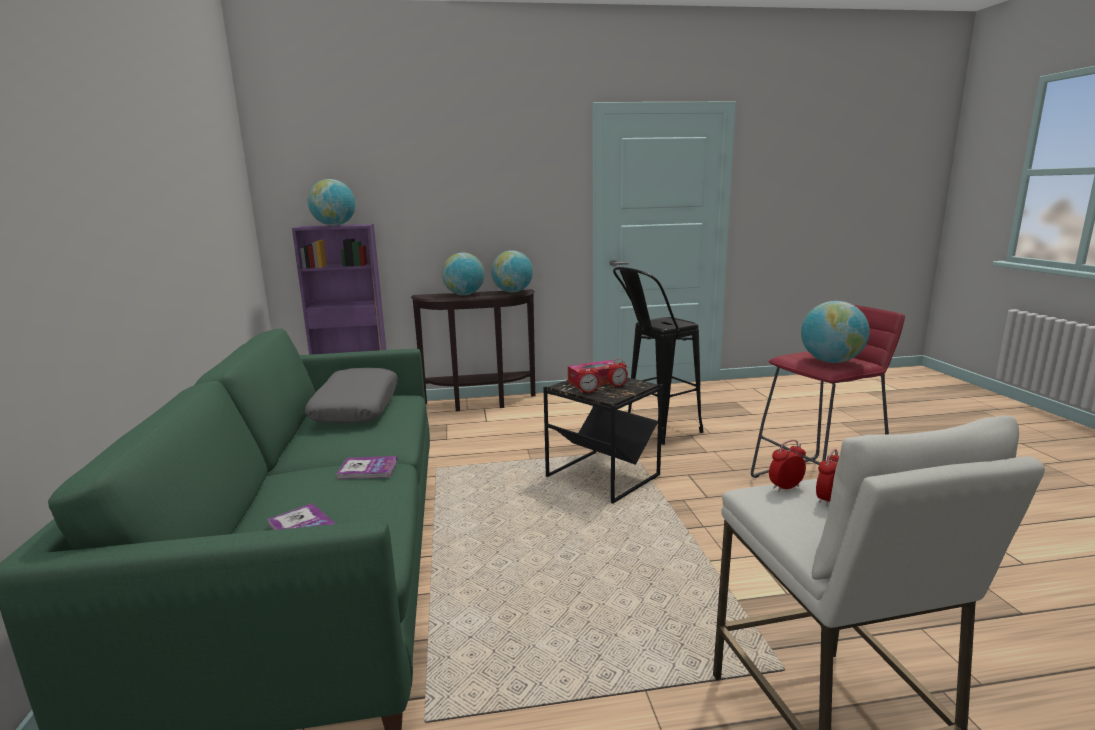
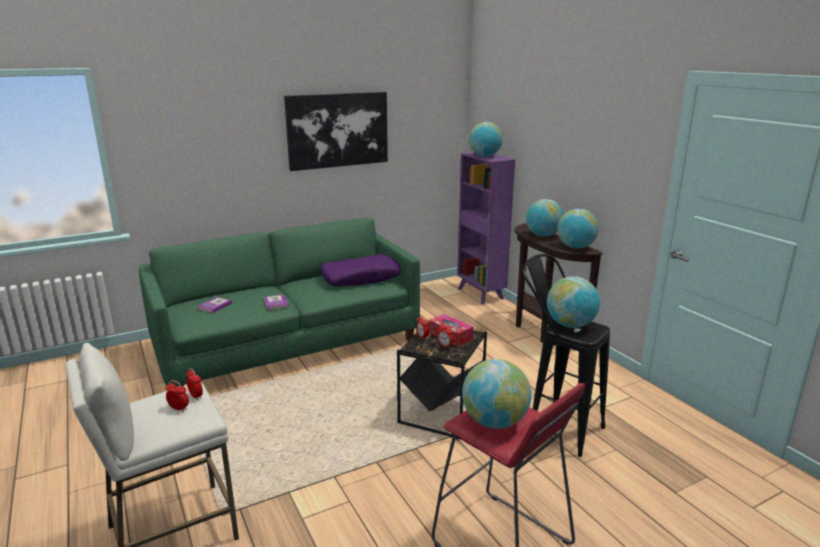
camera: 70 degrees right, 5 degrees up
(161, 190) = (338, 130): none -> picture
(356, 408) = (361, 278): grey pillow -> purple pillow
(660, 323) = (570, 325): none -> globe

